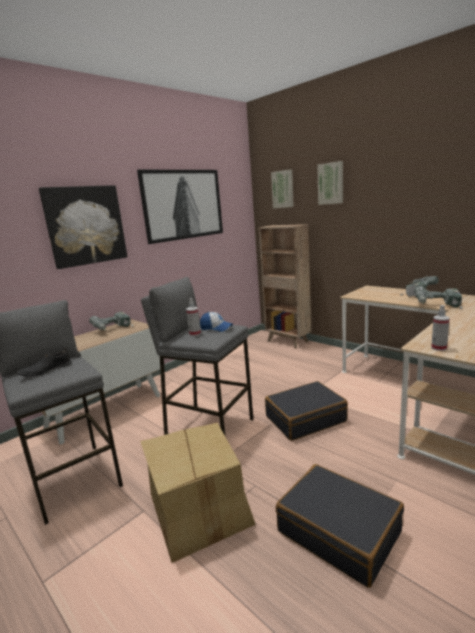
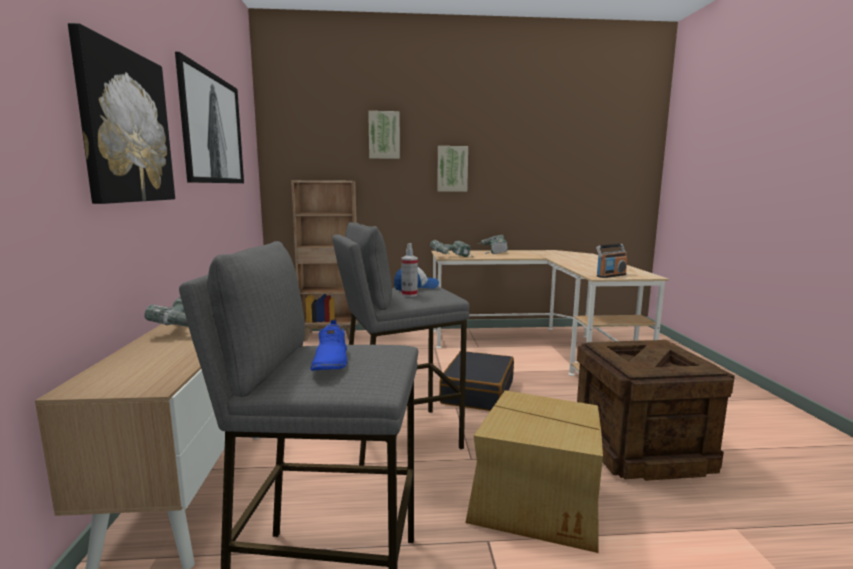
camera: 50 degrees left, 5 degrees down
(46, 370) = (330, 361): black shoe -> blue shoe
(283, 189) = (313, 134): picture -> picture (452, 169)
(339, 531) = (640, 449): black suitcase -> crate
(437, 306) = (533, 257): power drill -> power drill (452, 257)
(439, 348) = (610, 275): spray bottle -> radio

